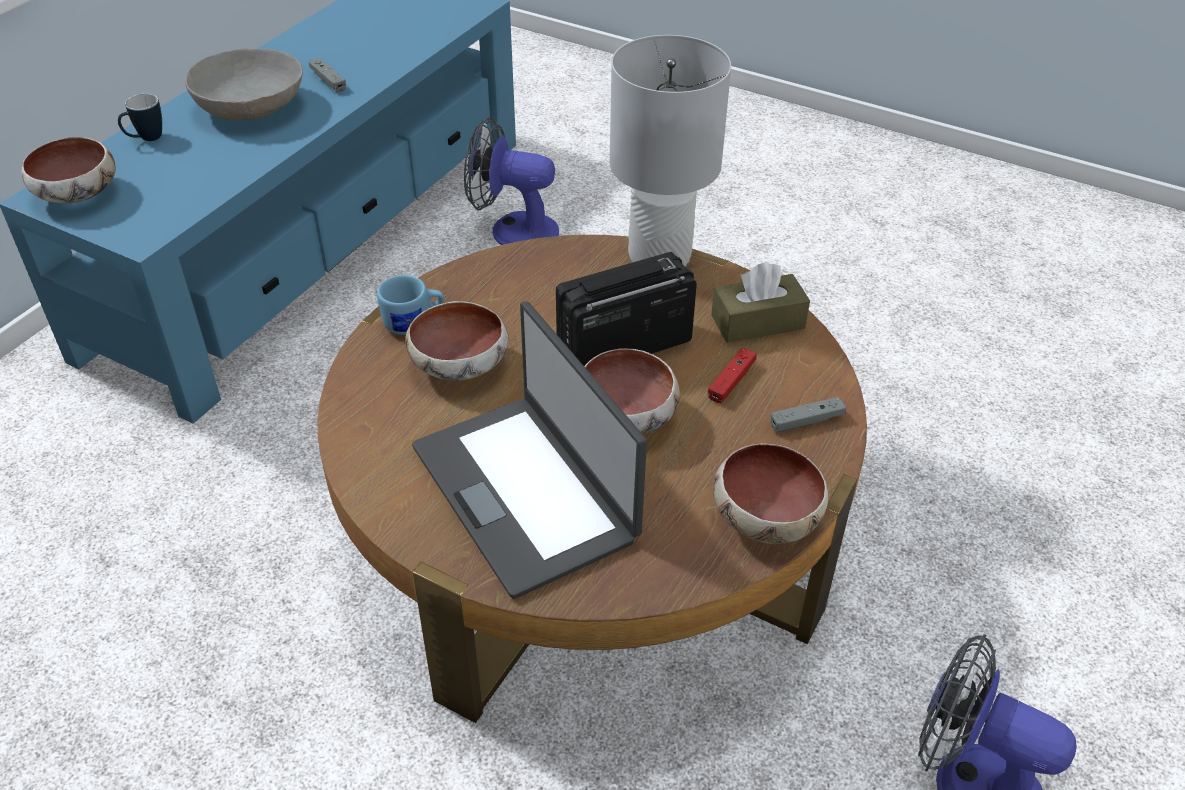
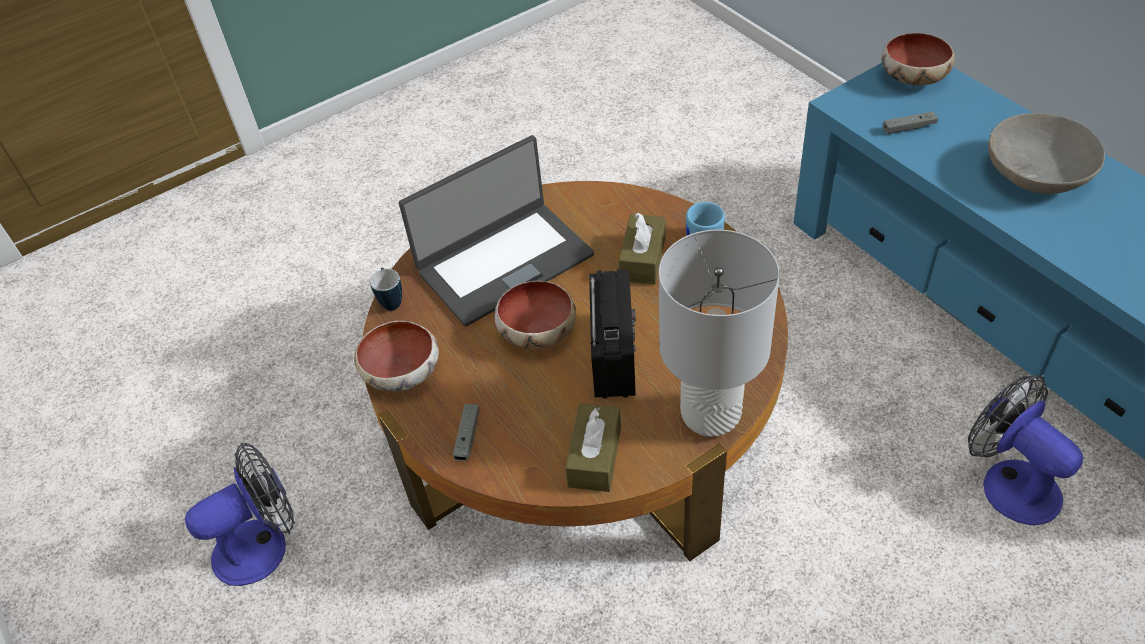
camera: 120 degrees right, 5 degrees up
(146, 139) = (991, 112): mug -> mug (391, 300)
(328, 81) = (1082, 229): grey game controller -> grey game controller (909, 128)
(461, 364) = (643, 259): bowl -> brown tissue box
(512, 230) = (1009, 482): fan -> fan turned 75 degrees counterclockwise
(526, 491) = (504, 262): laptop -> laptop turned 150 degrees clockwise
(731, 381) = (536, 407): red game controller -> none

